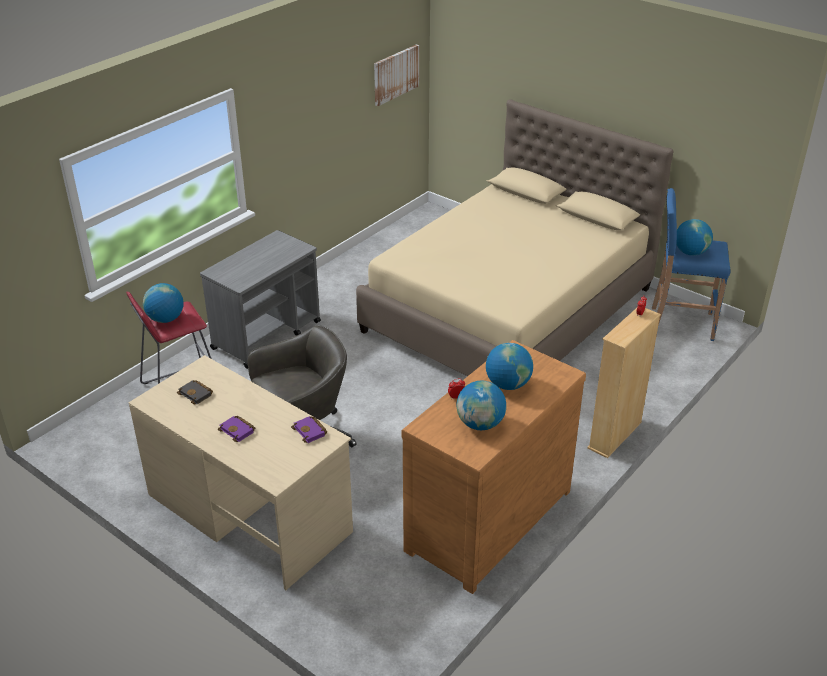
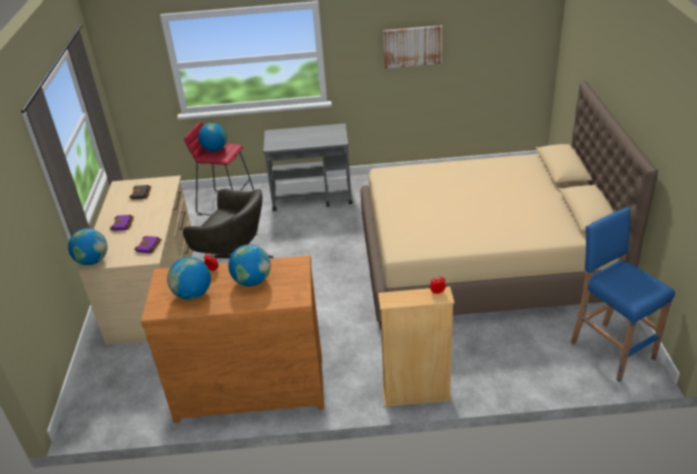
camera: 50 degrees right, 0 degrees up
(395, 74) = (512, 33): picture -> picture (412, 46)
(690, 252) = (616, 280): globe -> globe (92, 261)

